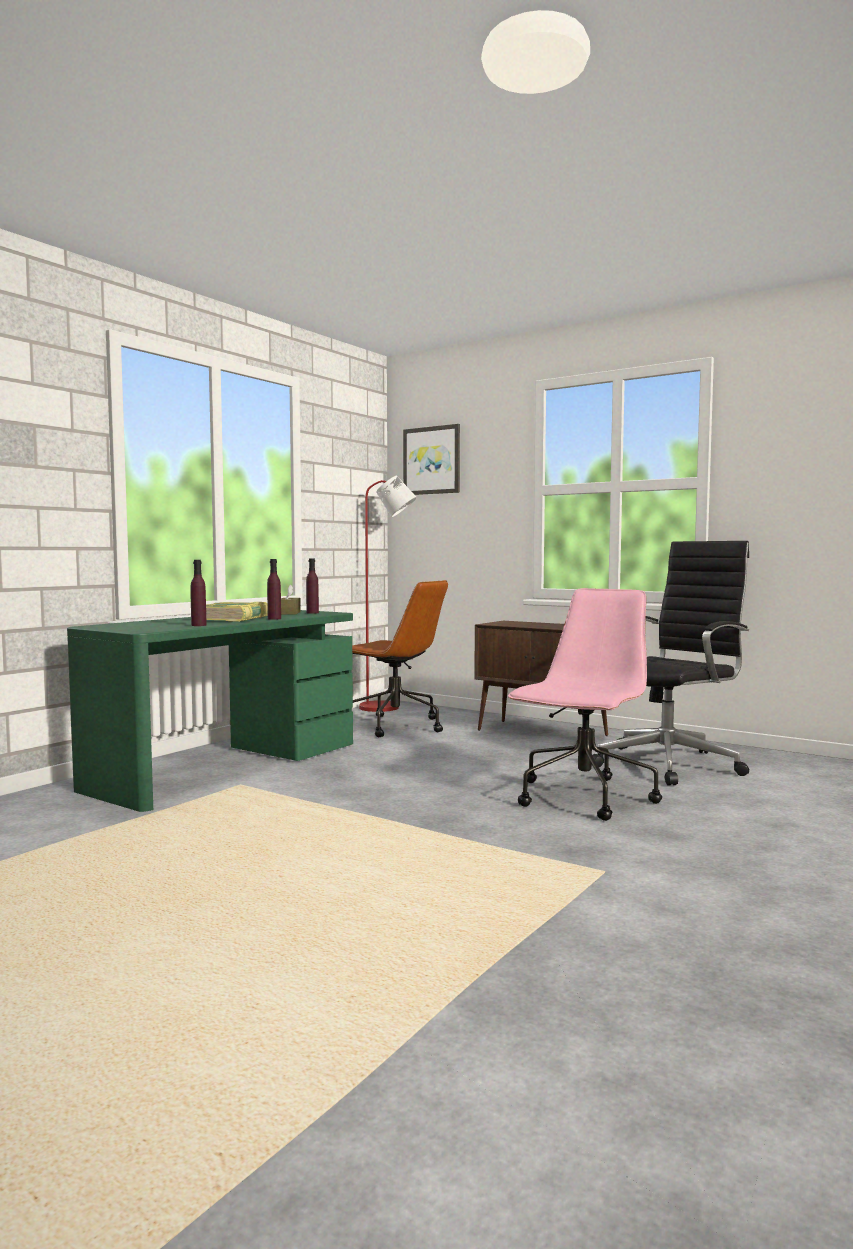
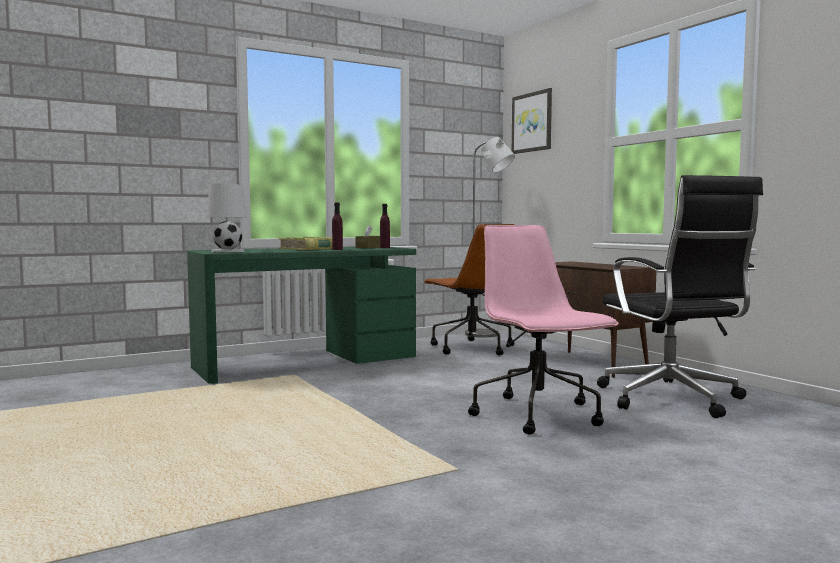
camera: 25 degrees right, 0 degrees up
(147, 628) = (227, 251): none -> white table lamp
(198, 625) = (267, 251): purple bottle -> none
(387, 708) = (488, 335): red floor lamp -> grey floor lamp
(583, 798) = (538, 415): pink office chair -> pink office chair turned 75 degrees counterclockwise
(670, 763) = (671, 399): black office chair -> black office chair turned 90 degrees clockwise

